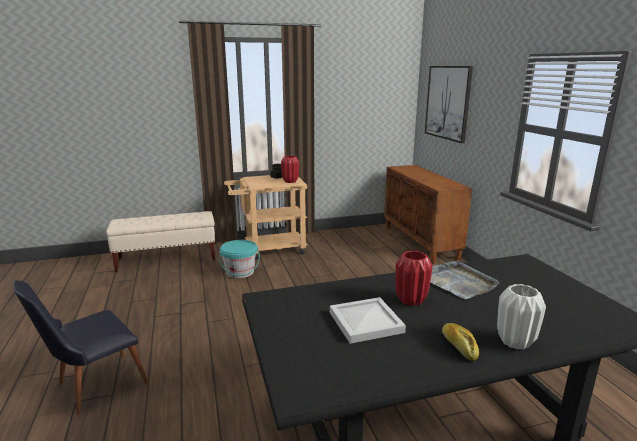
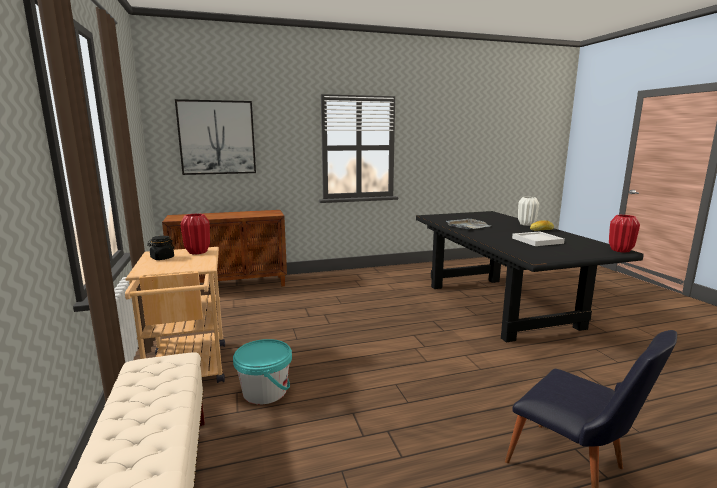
camera: 90 degrees left, 5 degrees down
(411, 300) = (501, 233): red vase -> red vase (620, 250)

